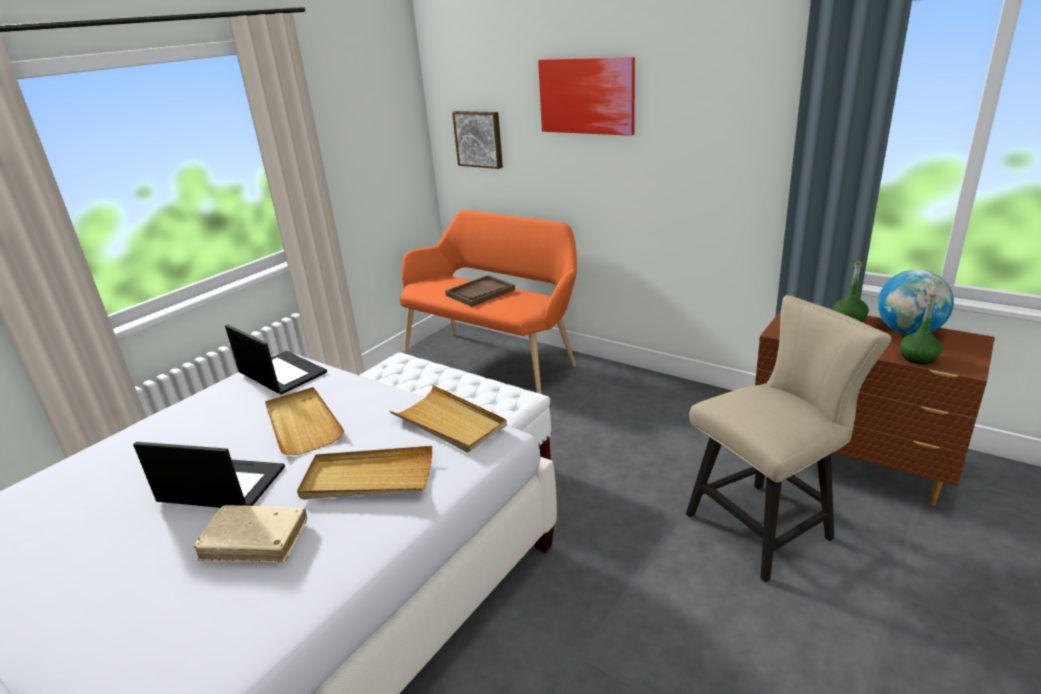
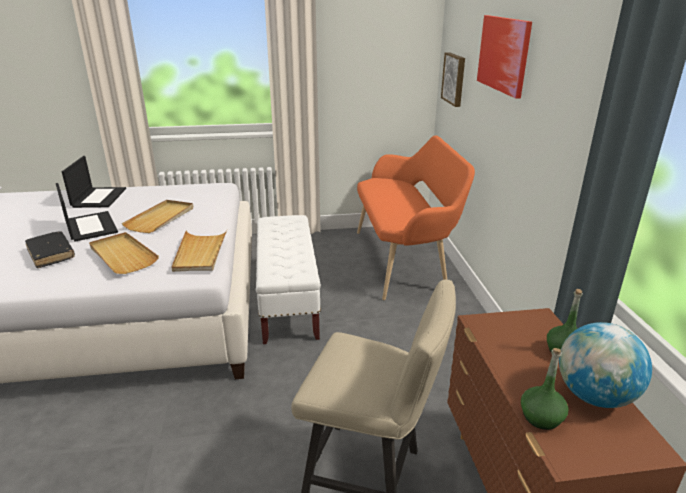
camera: 45 degrees right, 0 degrees up
(255, 541) = (51, 254): beige book -> black book
(281, 373) = (206, 192): laptop -> laptop (99, 197)
(480, 292) = (396, 200): brown tray -> none

